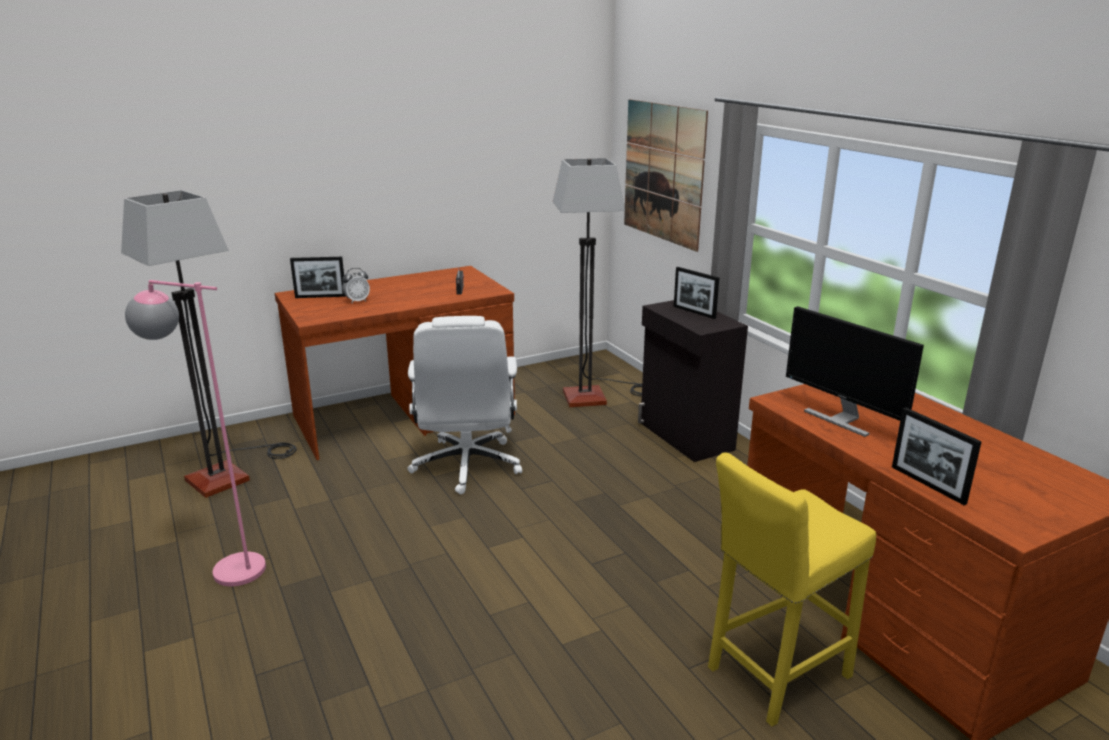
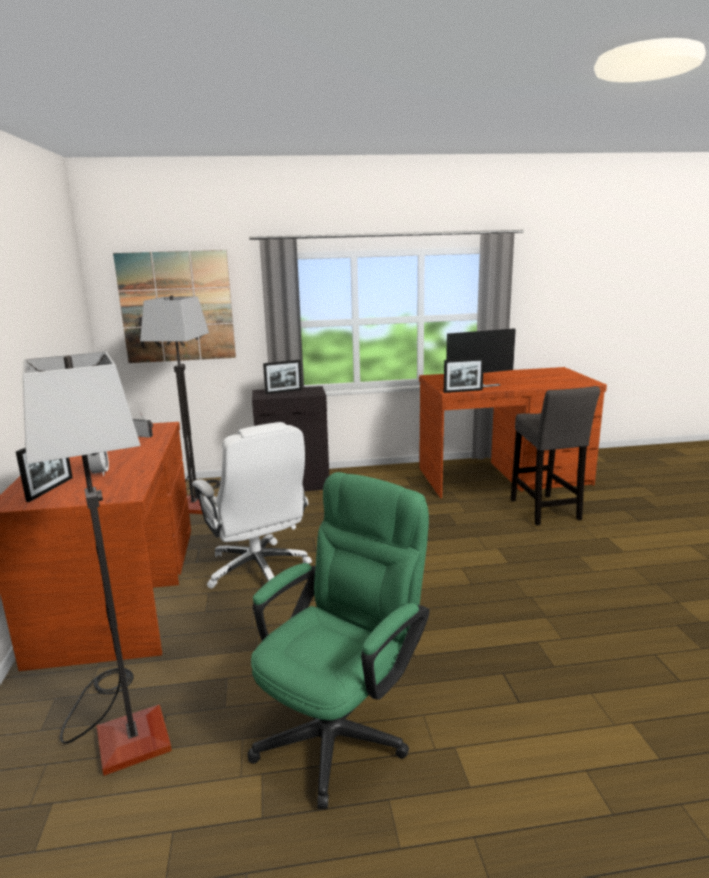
camera: 70 degrees left, 5 degrees down
(224, 567) = (341, 727): pink floor lamp -> green office chair
(467, 466) = (258, 569): white office chair -> white office chair turned 45 degrees clockwise
(774, 676) = (545, 511): yellow stool -> grey stool
(927, 484) = (550, 385): picture frame -> picture frame (463, 391)

